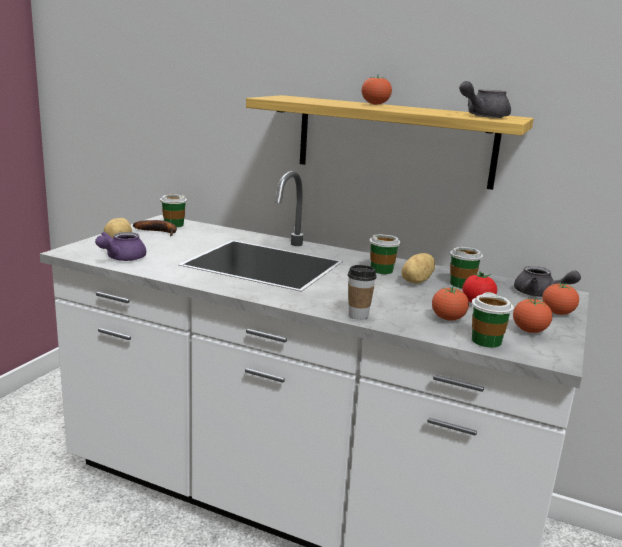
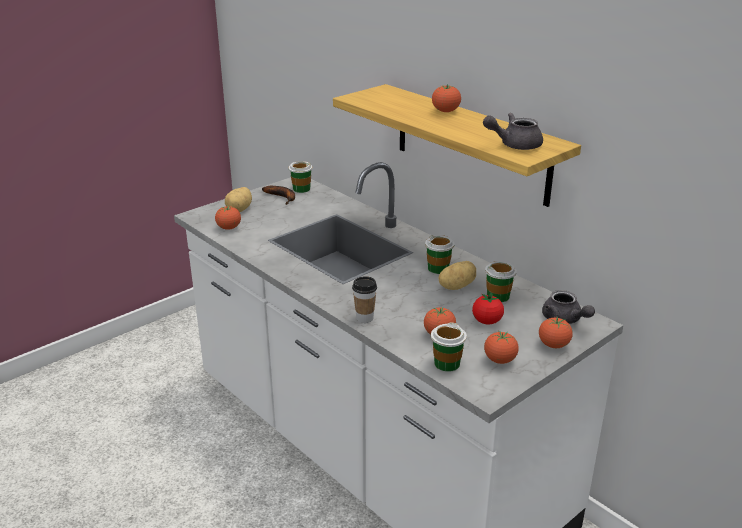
camera: 25 degrees right, 10 degrees up
(121, 258) = (229, 228): purple teapot -> tomato

